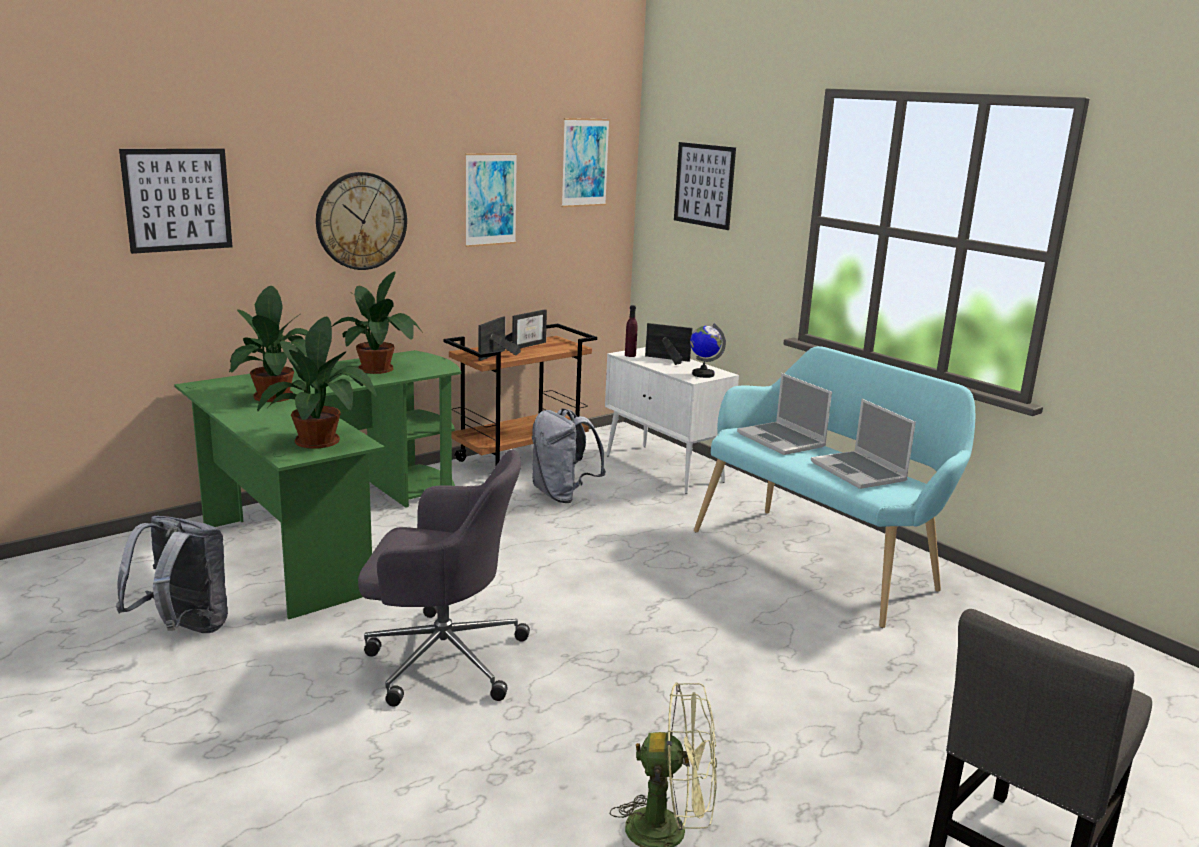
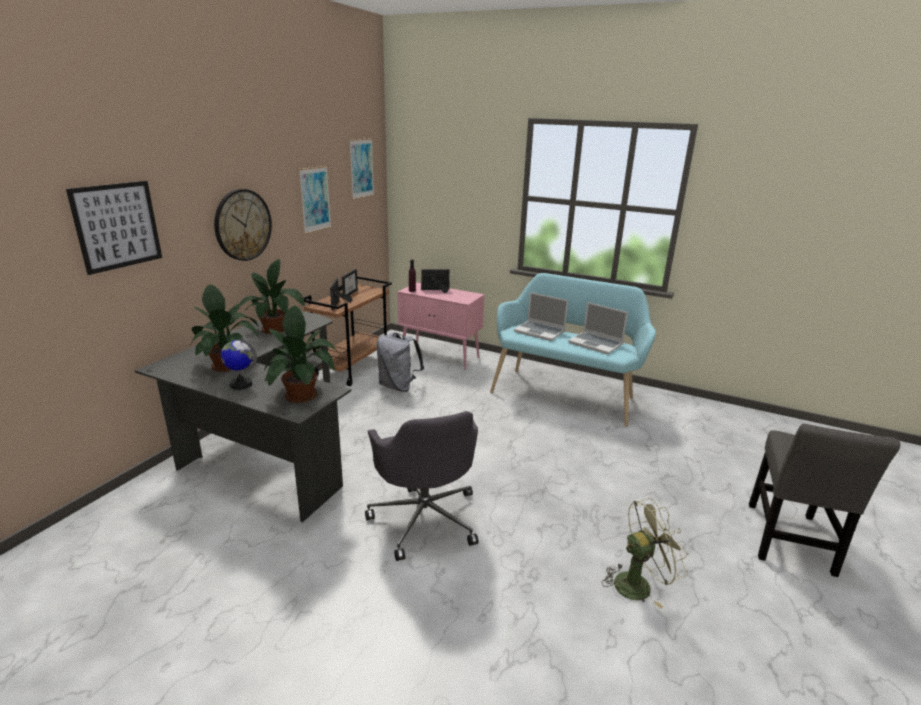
camera: 25 degrees left, 5 degrees up
(183, 629) = (232, 554): grey backpack -> none
(325, 528) = (267, 446): green desk -> black desk
(441, 658) = (425, 518): grey office chair -> grey office chair turned 90 degrees clockwise
(665, 469) = (440, 356): white cabinet -> pink cabinet
(703, 374) = (466, 297): globe -> globe (241, 384)
(704, 185) = (441, 179): picture -> none

